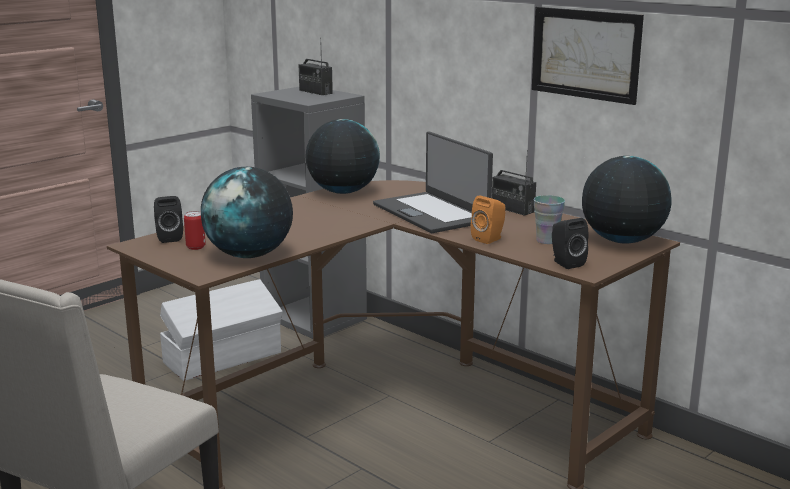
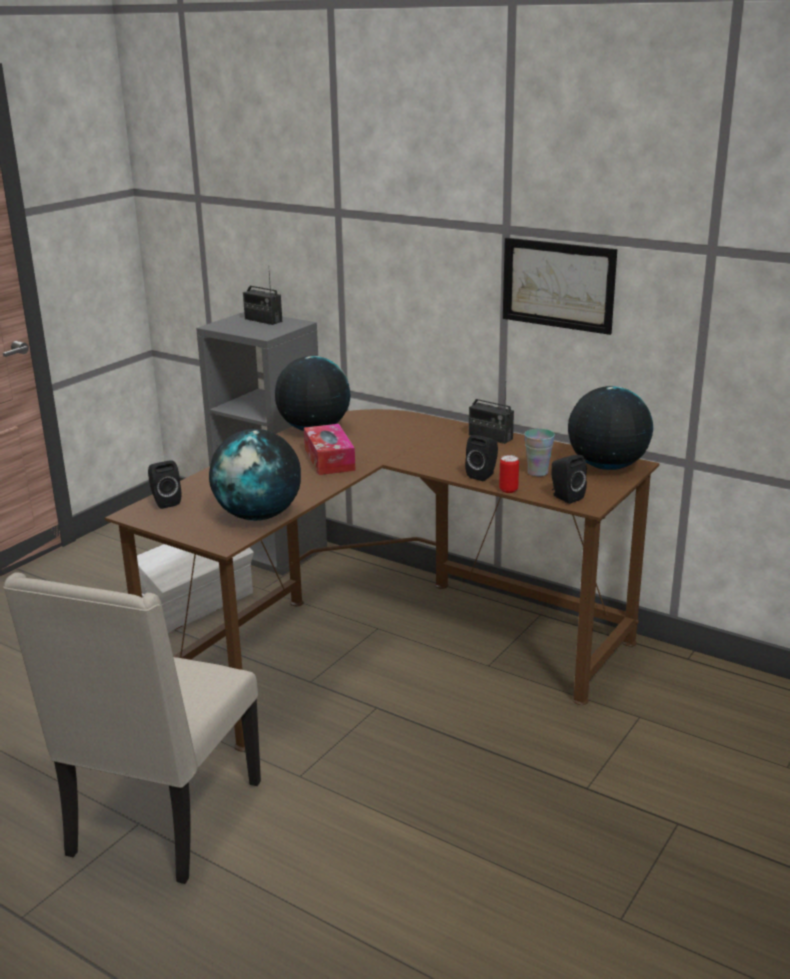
camera: 10 degrees left, 5 degrees up
(195, 247) = (199, 511): can -> can (508, 490)
(344, 216) = (329, 459): none -> tissue box
(431, 213) = (414, 448): laptop -> none
(489, 239) = (483, 475): orange speaker -> black speaker

